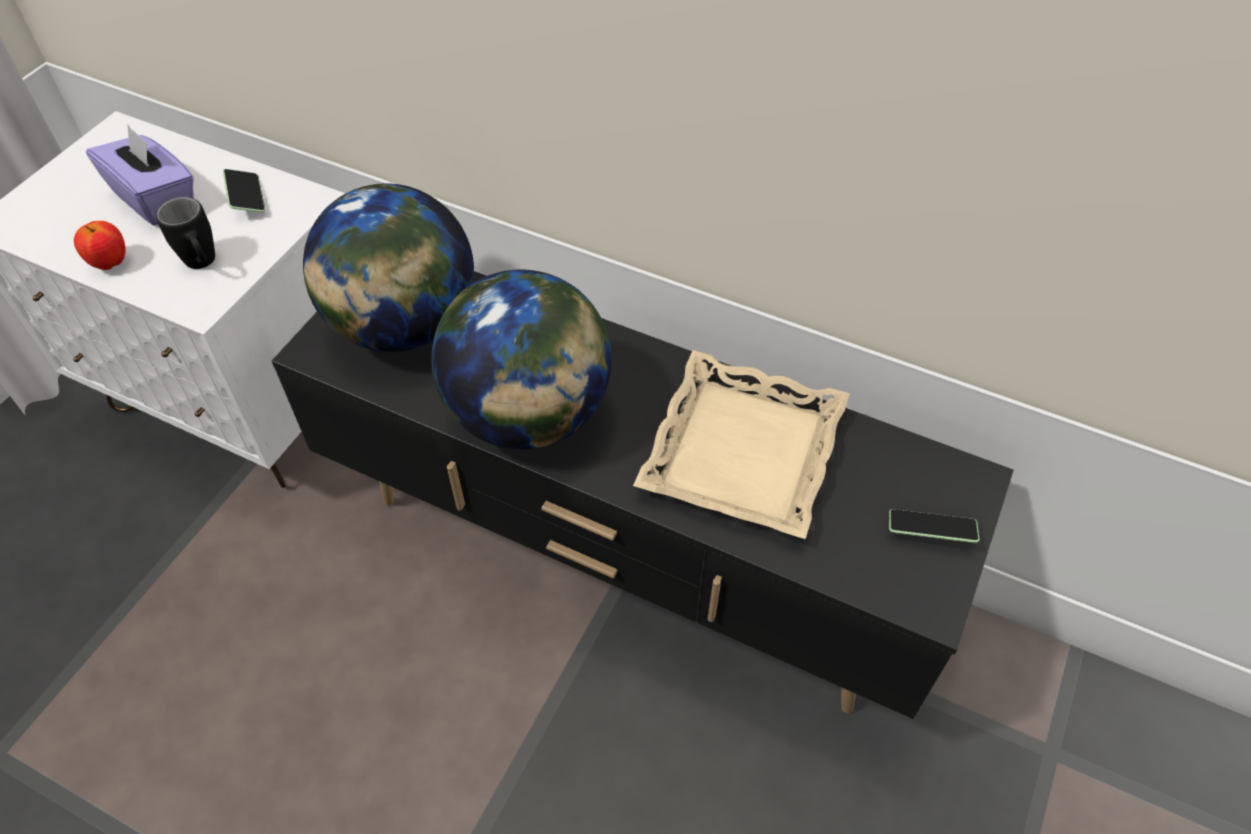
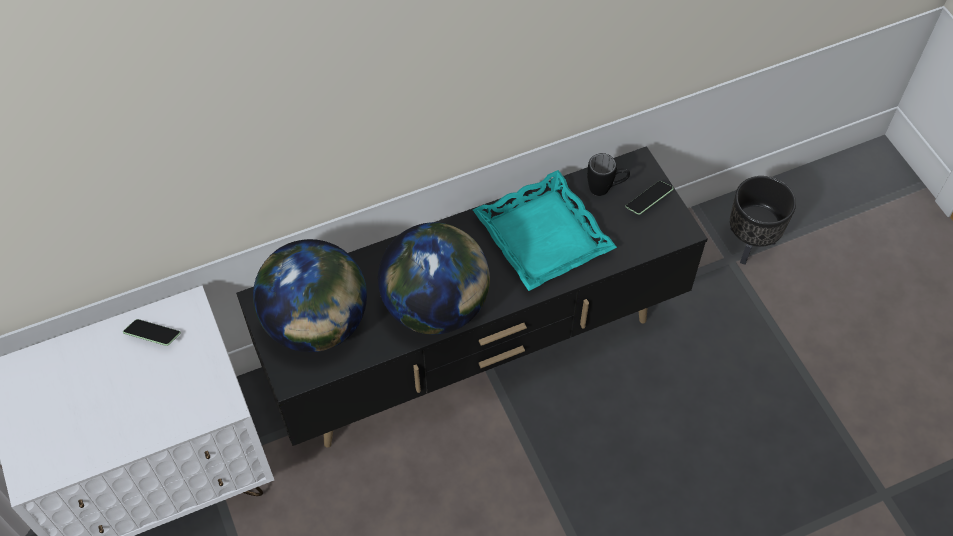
camera: 50 degrees left, 5 degrees up
(110, 263) = (137, 434): apple -> none
(156, 198) = (100, 383): purple tissue box -> none
(203, 265) = (191, 387): black mug -> black mug (606, 189)
(744, 453) = (544, 236): beige tray -> turquoise tray
(1100, 761) = (749, 245): none -> black planter

